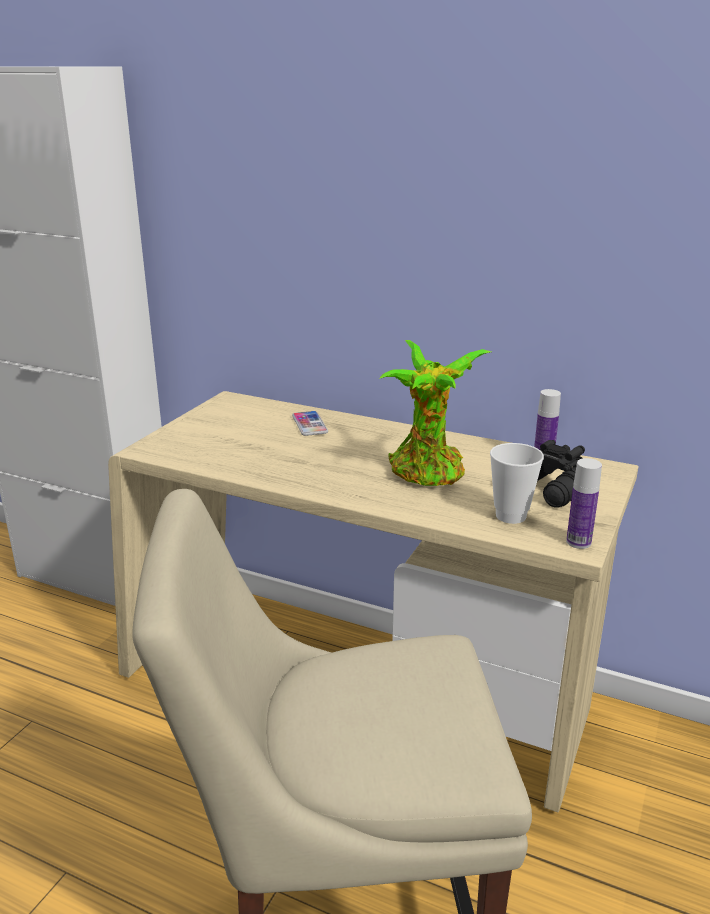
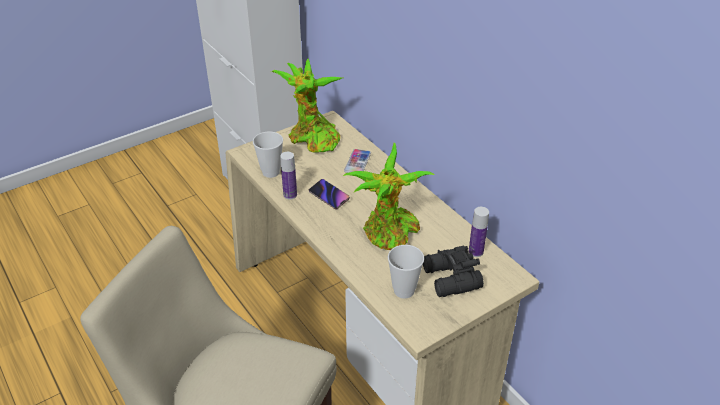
camera: 30 degrees right, 15 degrees up
(203, 459) = (271, 172): none -> cup
(225, 418) = (312, 139): none -> potted plant
(309, 460) = (329, 196): none -> phone
(578, 542) = (423, 328): bottle -> bottle (290, 195)

